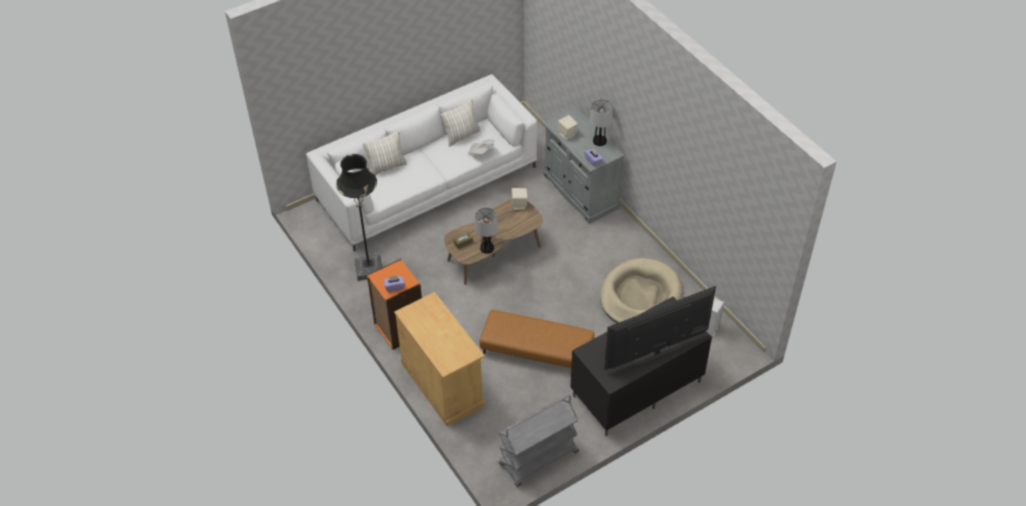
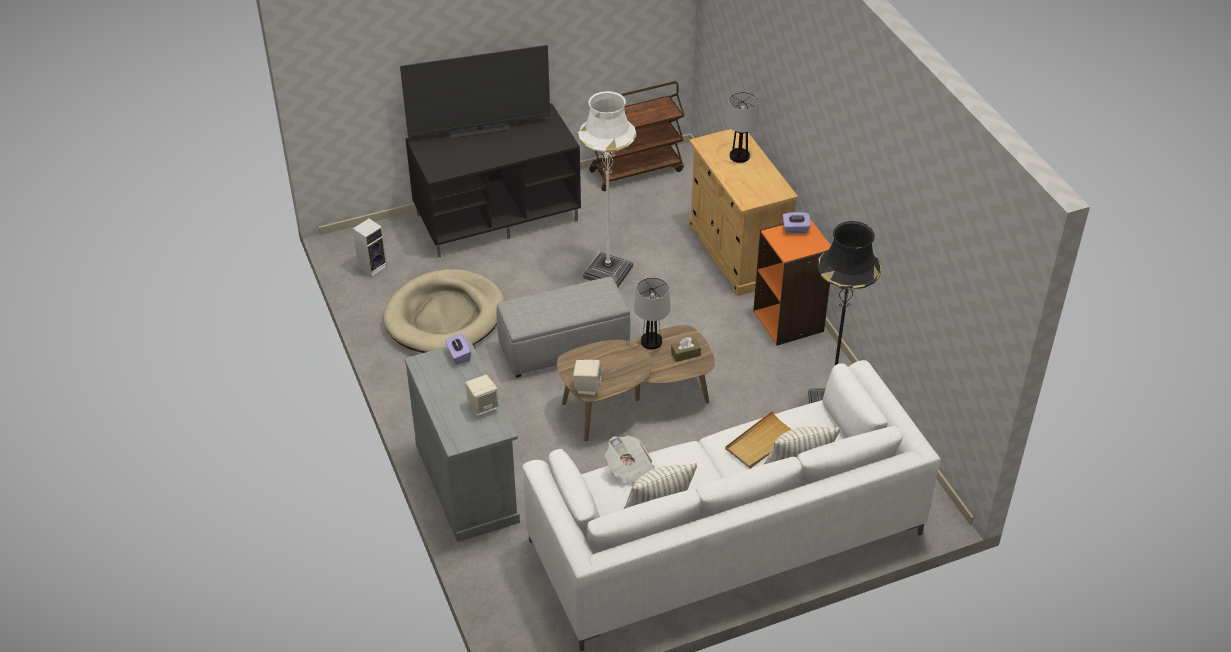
camera: 170 degrees left, 5 degrees down
(408, 177) = (761, 442): none -> beige tray
(536, 350) = (608, 272): brown ottoman -> white floor lamp
(538, 459) = (637, 170): grey cart -> brown cart
(550, 285) = (565, 347): none -> grey ottoman
(599, 141) = (434, 386): table lamp -> table lamp (740, 156)

